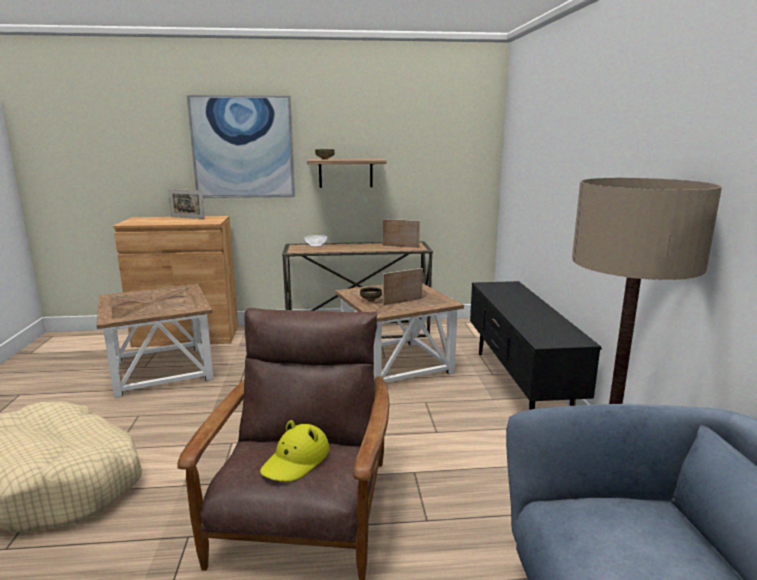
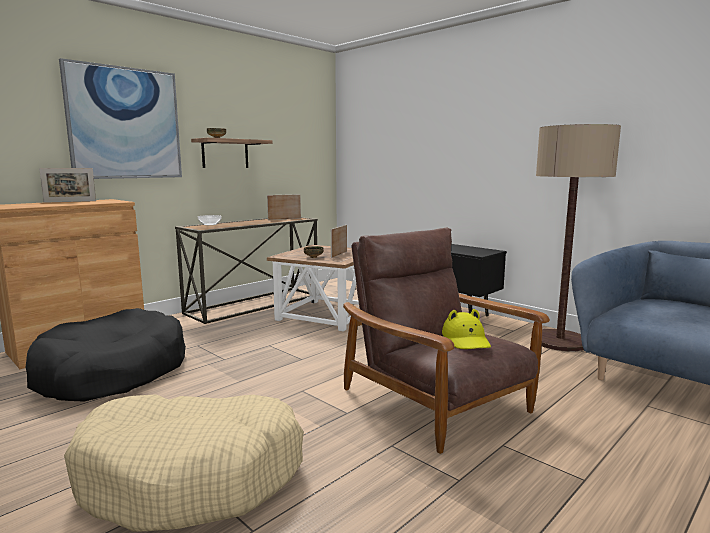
camera: 40 degrees left, 5 degrees down
(163, 370) = (112, 372): brown side table -> black dog bed

